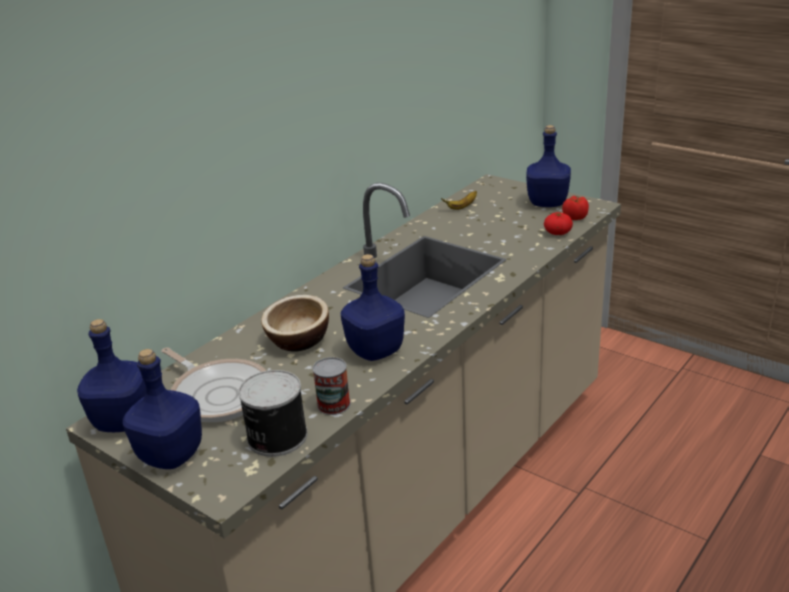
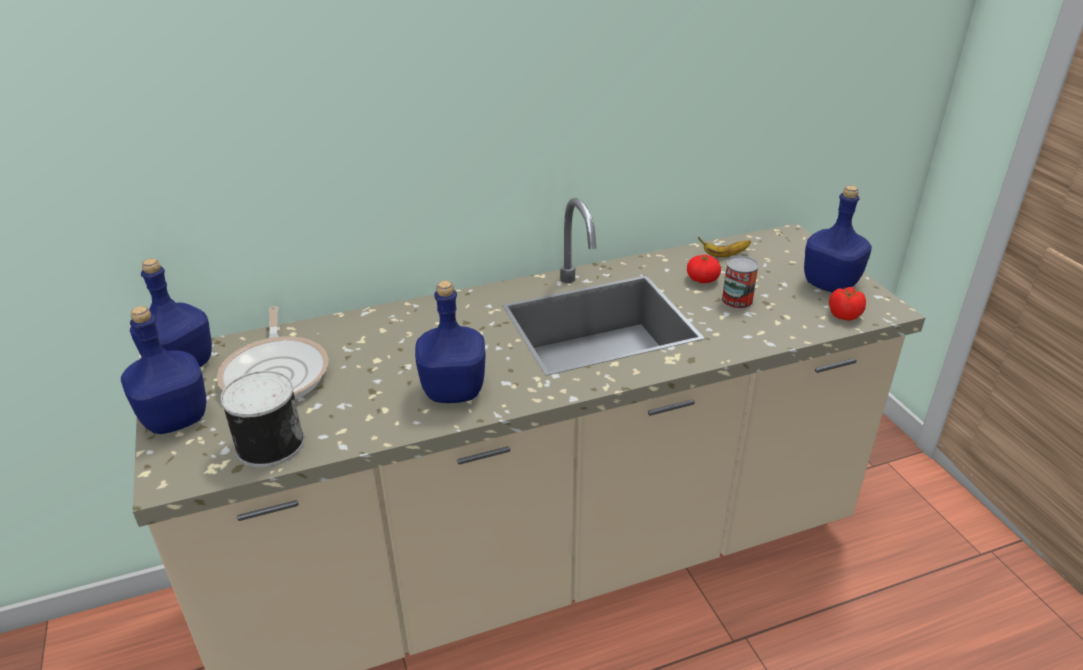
camera: 30 degrees right, 5 degrees up
(298, 340) = (401, 346): bowl -> none
(333, 404) = (352, 434): can -> can (737, 301)
(557, 233) = (800, 327): tomato -> tomato (702, 279)

